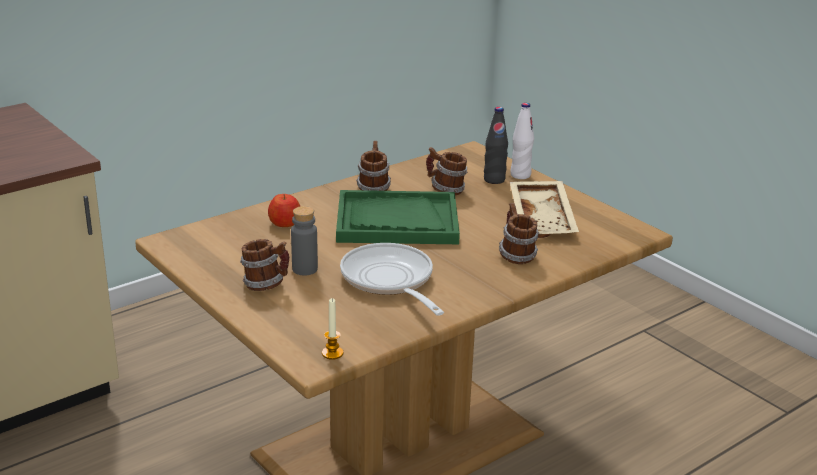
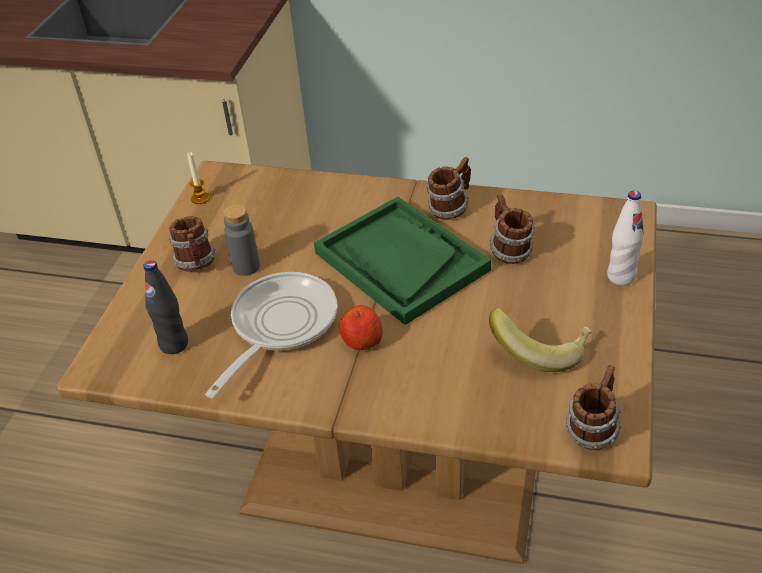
camera: 55 degrees right, 15 degrees up
(285, 223) = (314, 207): apple -> apple (361, 341)
(332, 353) = (119, 369): candle -> candle (200, 198)
(494, 180) = (581, 266): black bottle -> black bottle (174, 344)
(516, 255) = (430, 376): mug -> mug (592, 429)
(543, 219) = (540, 350): beige tray -> banana

